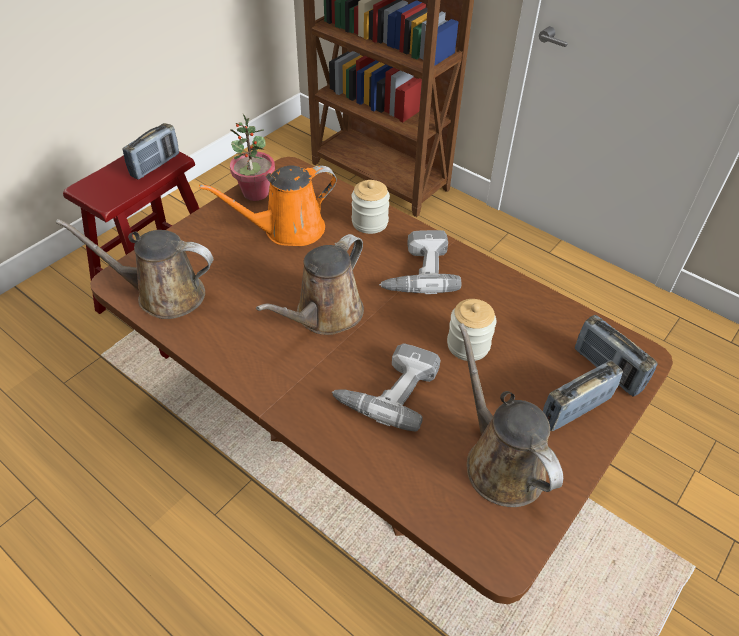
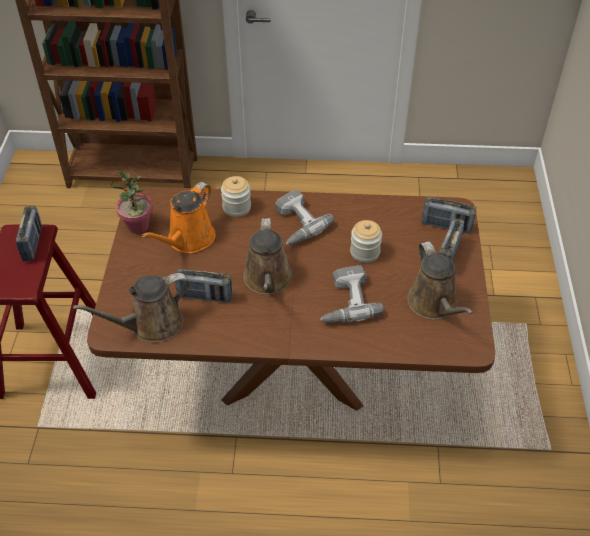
camera: 35 degrees left, 0 degrees up
(244, 295) = (204, 296): none -> radio
(500, 462) = (434, 304): brown watering can -> brown watering can turned 135 degrees counterclockwise

